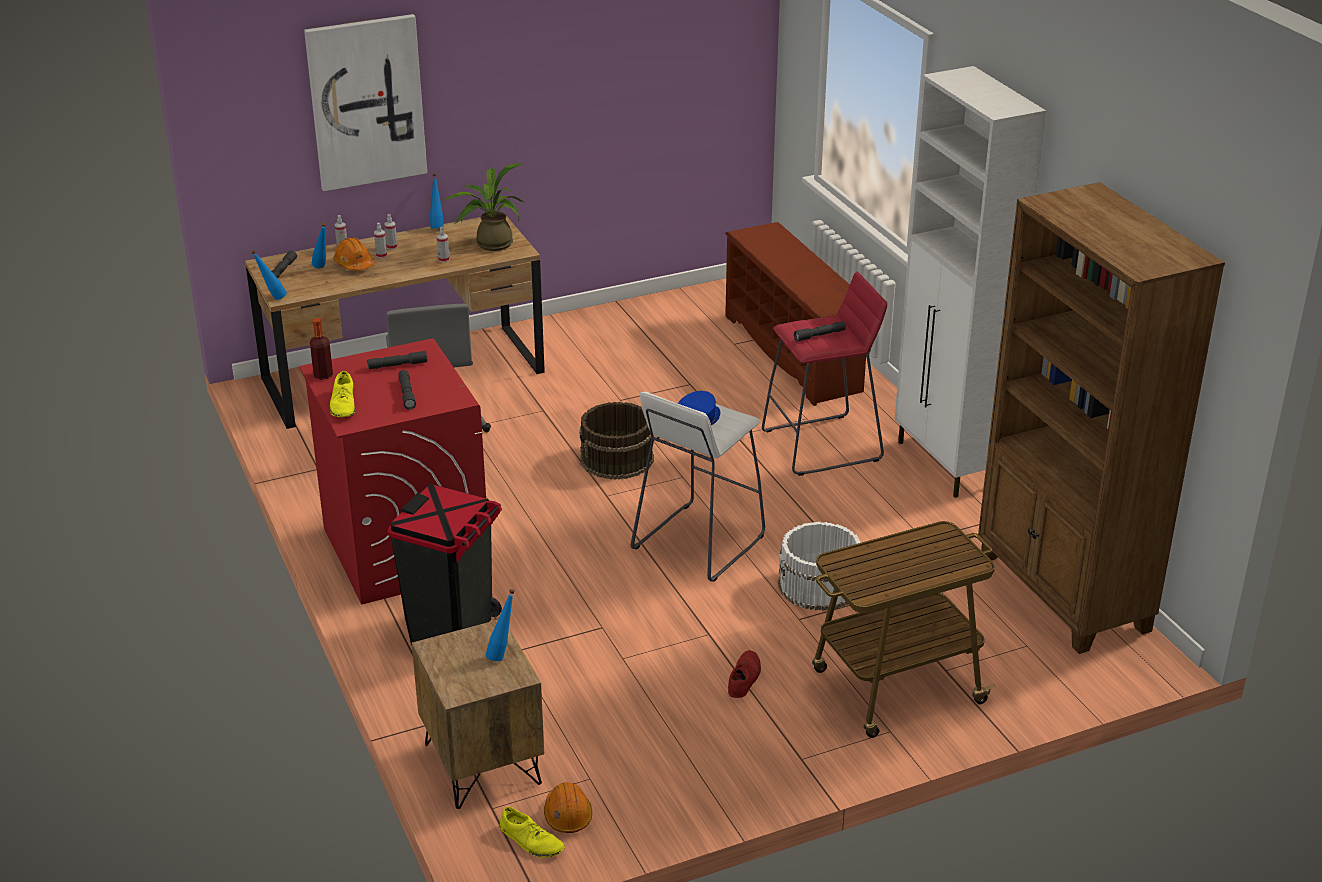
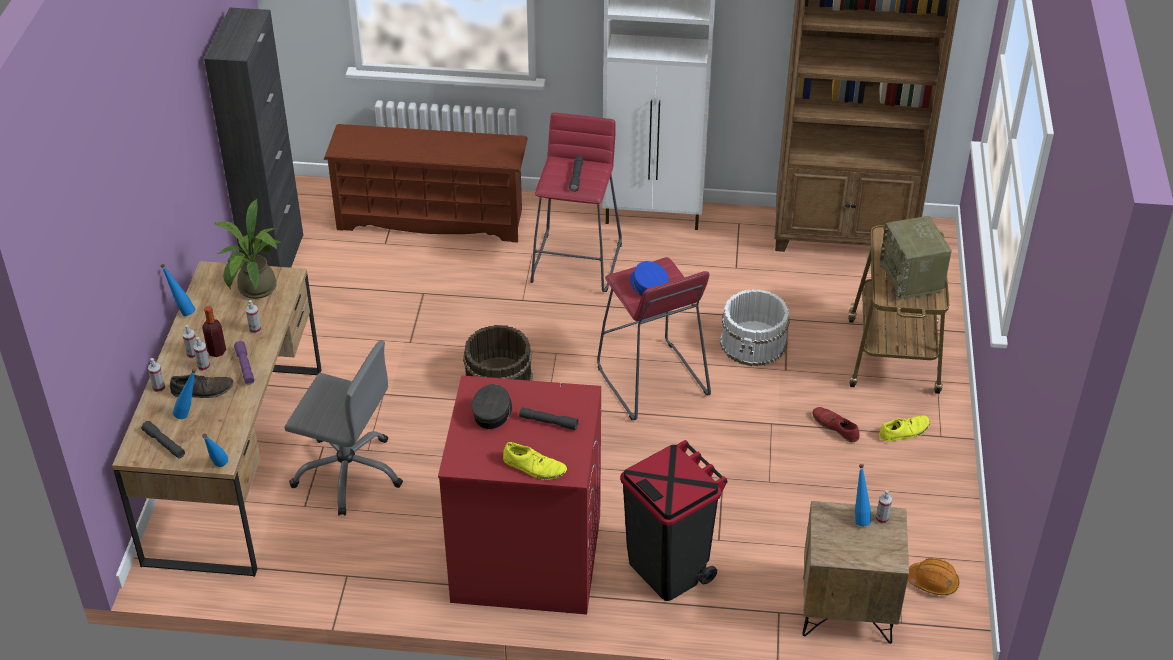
camera: 60 degrees left, 10 degrees up
(323, 375) = (470, 465): bottle -> bottle (217, 351)
(354, 264) = (202, 390): orange hard hat -> brown shoe
(366, 102) = (122, 234): picture -> none
(396, 270) = (245, 366): none -> purple flashlight
(397, 365) = (492, 412): grey flashlight -> grey cap
(511, 670) = (882, 519): none -> spray bottle
(531, 840) = (949, 613): yellow shoe -> yellow shoe (904, 431)
(655, 304) = (275, 260): none -> black cabinet
(697, 542) = (652, 382): white stool -> red stool
(884, 569) = (912, 279): none -> radio

